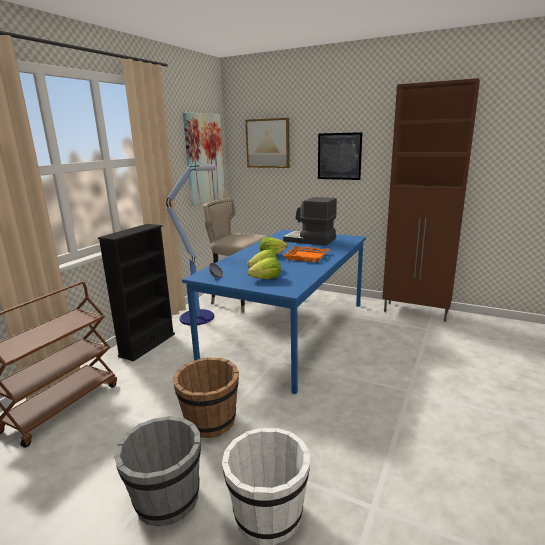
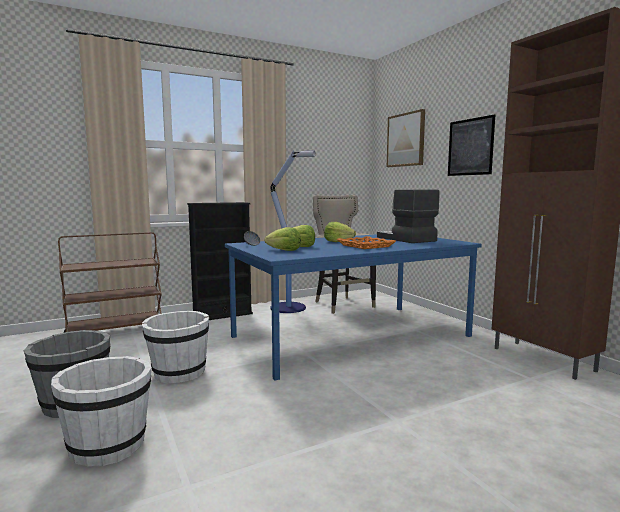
camera: 35 degrees right, 10 degrees down
(204, 158) = (339, 156): picture -> none
(210, 422) = (178, 373): brown bucket -> white bucket

